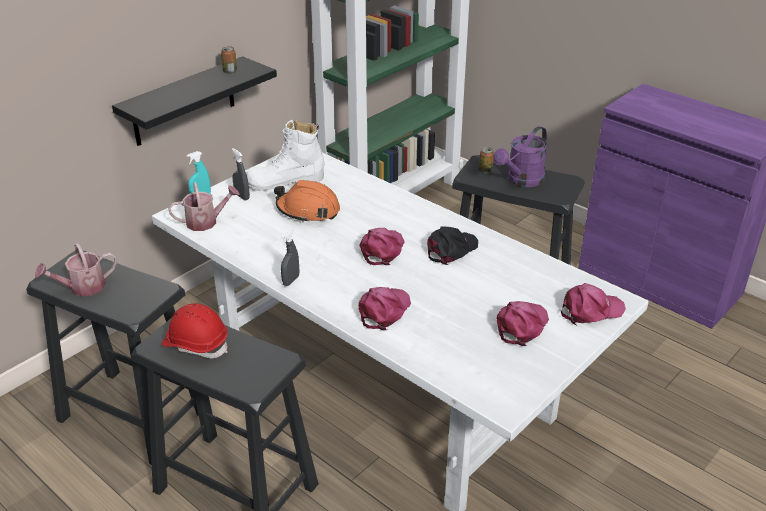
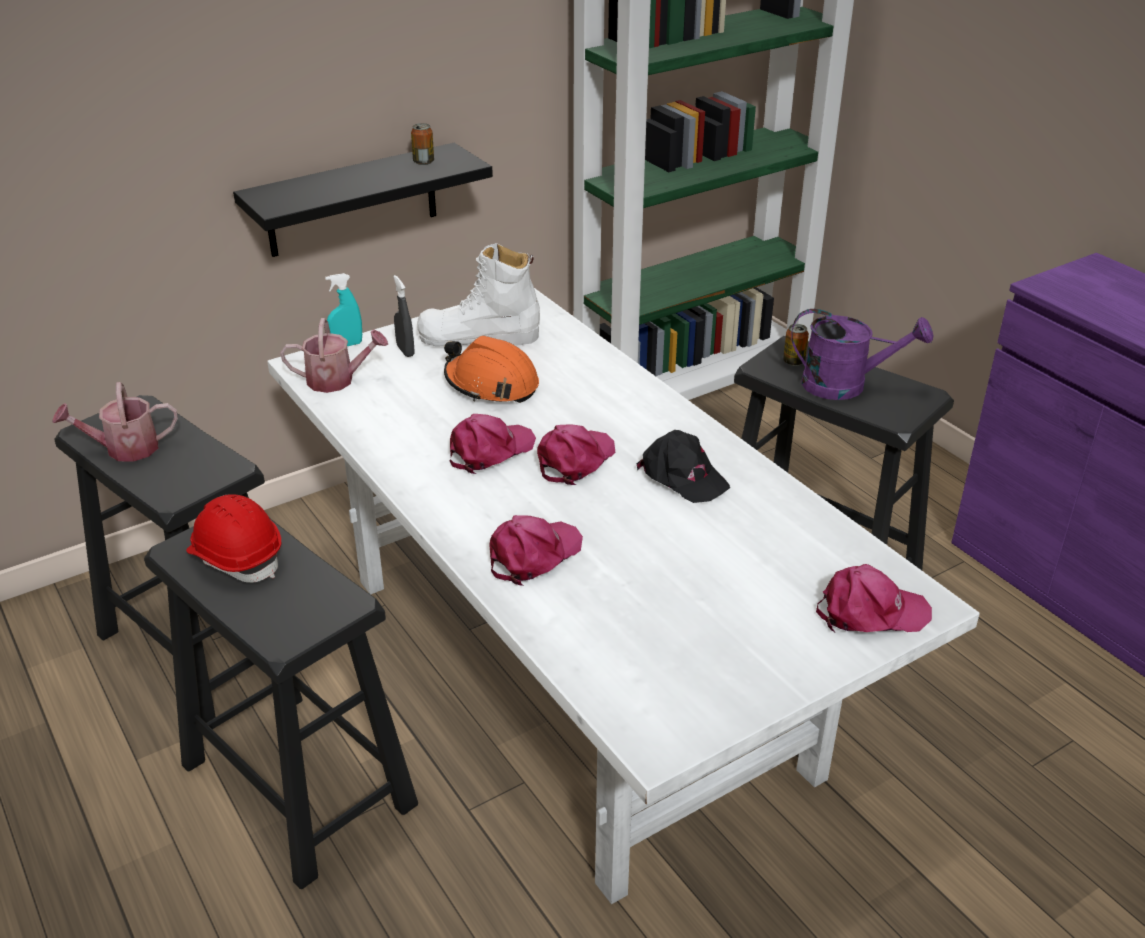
camera: 15 degrees right, 0 degrees up
(291, 280) = (416, 485): grey spray bottle -> none
(451, 249) = (682, 476): black cap -> black cap turned 75 degrees clockwise
(521, 181) = (846, 385): purple watering can -> purple watering can turned 135 degrees counterclockwise
(521, 326) = (742, 617): pink cap -> pink cap (490, 451)

